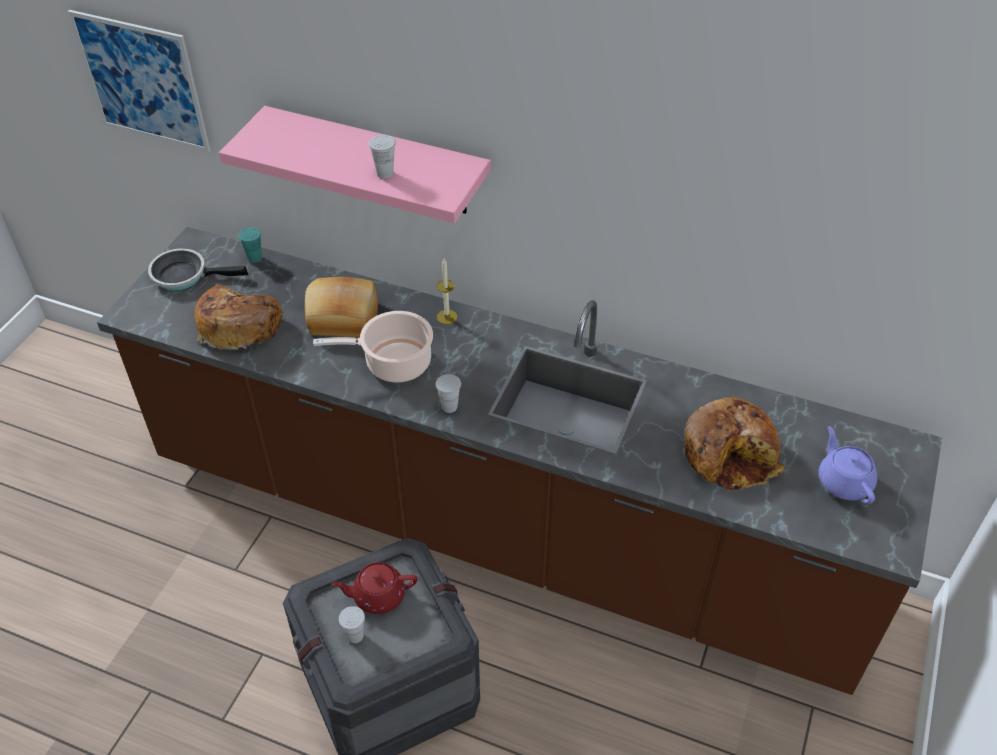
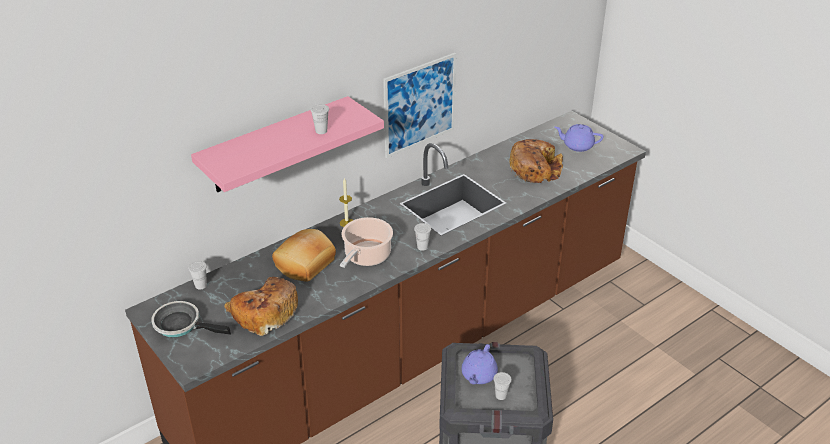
camera: 60 degrees left, 10 degrees down
(142, 81) = (80, 200): picture -> picture (419, 105)
(185, 275) = (181, 325): frying pan -> frying pan turned 75 degrees clockwise
(254, 258) = (200, 285): turquoise cup -> white cup
(377, 596) = (478, 375): red teapot -> purple teapot

